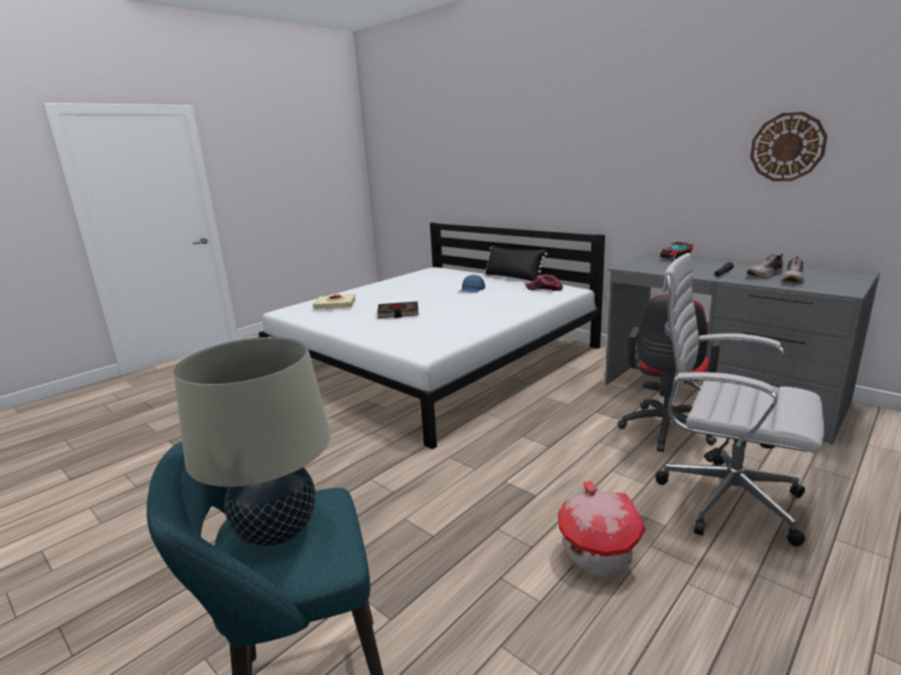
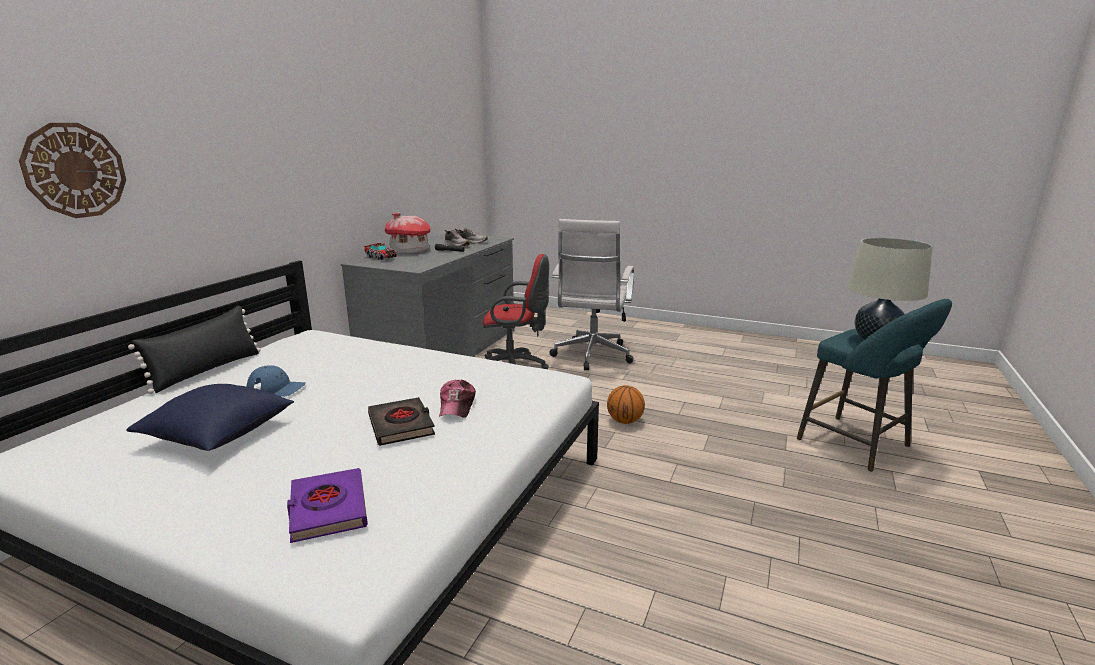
camera: 110 degrees left, 0 degrees up
(335, 305) = (328, 509): beige book -> purple book
(425, 287) = (219, 435): none -> blue pillow
(496, 480) = (624, 421): none -> basketball
(544, 288) = (305, 345): cap -> cap (457, 406)
(597, 555) = (672, 385): toy house -> toy house (409, 251)
(787, 147) = (398, 153): wall clock -> wall clock (75, 170)

